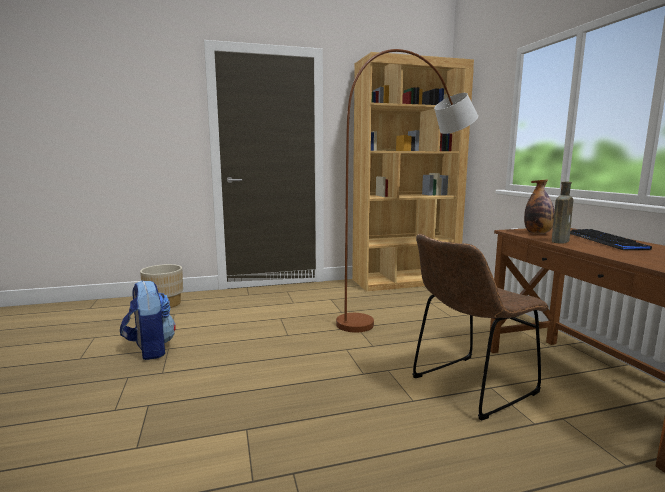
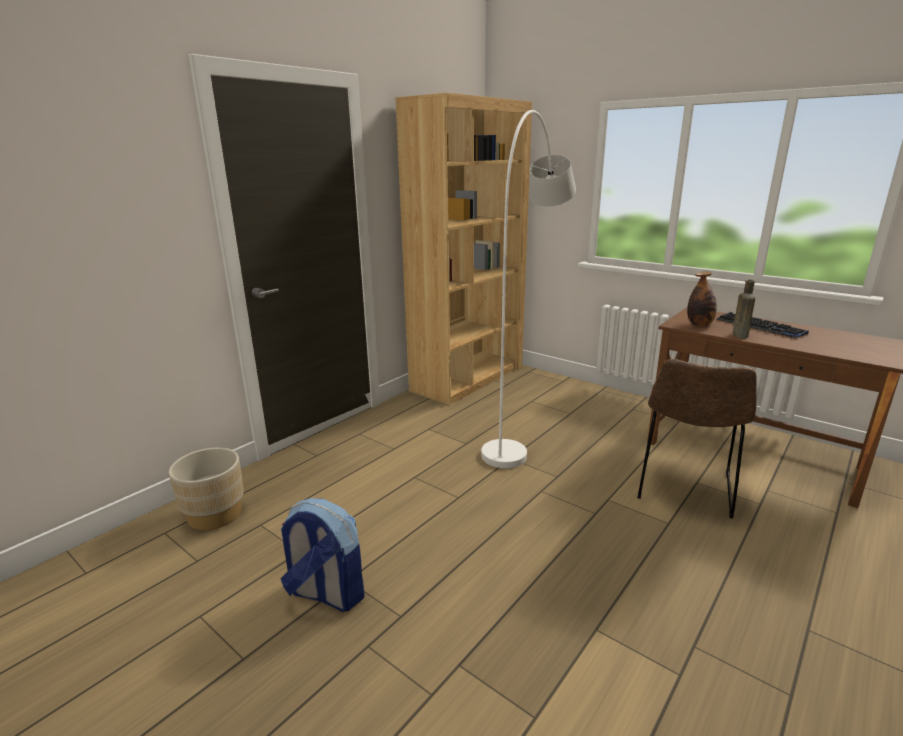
camera: 35 degrees left, 10 degrees up
(407, 311) = (525, 419): brown floor lamp -> white floor lamp

